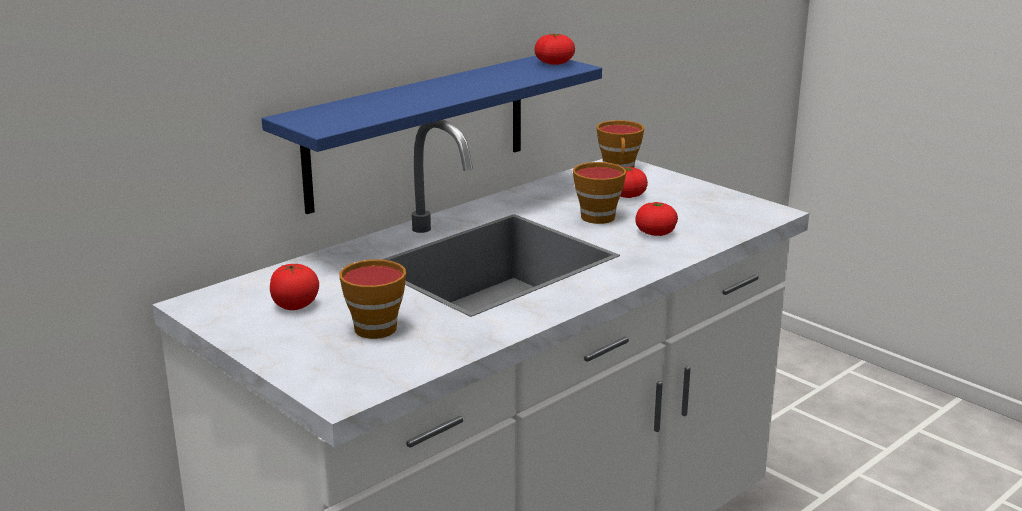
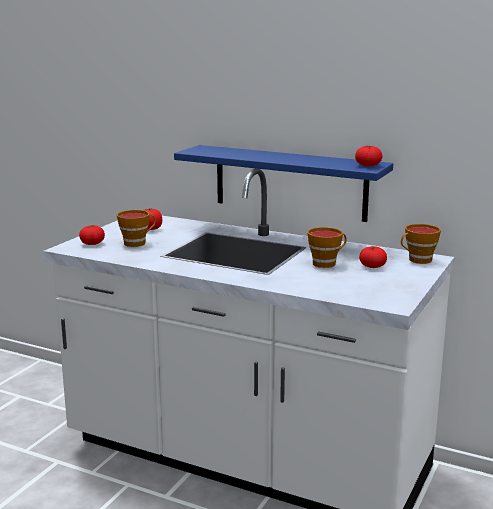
camera: 70 degrees right, 5 degrees down
(655, 233) = (313, 278): tomato -> tomato (92, 244)

